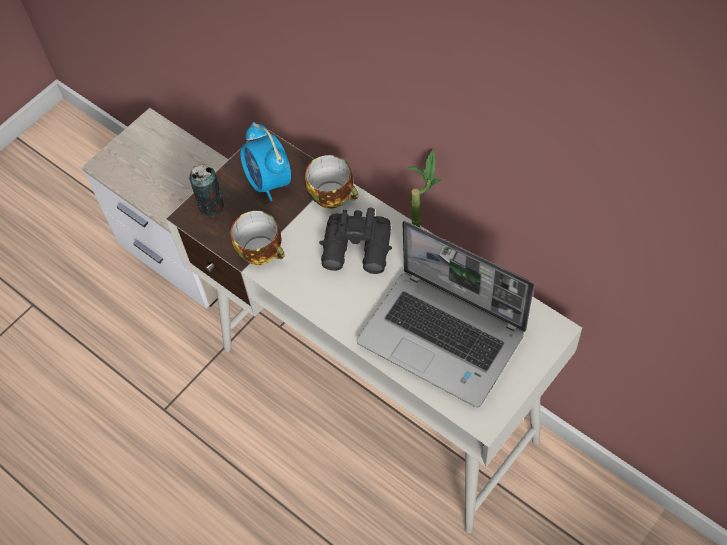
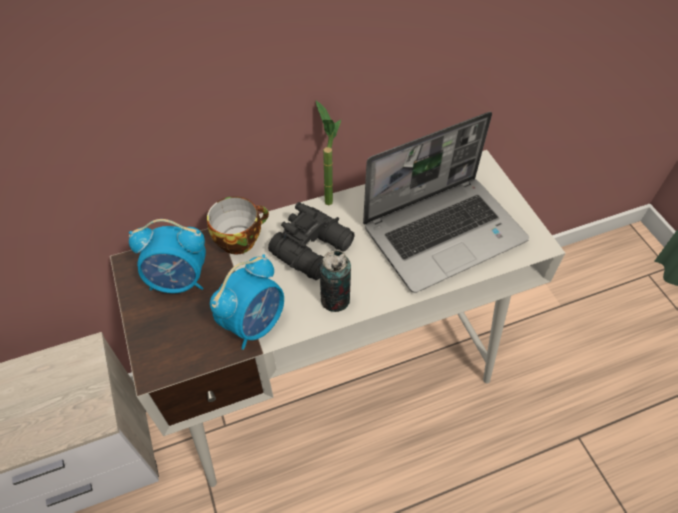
camera: 65 degrees left, 5 degrees down
(211, 206) = (162, 344): can -> can (335, 299)
(262, 251) = (254, 323): cup -> alarm clock

